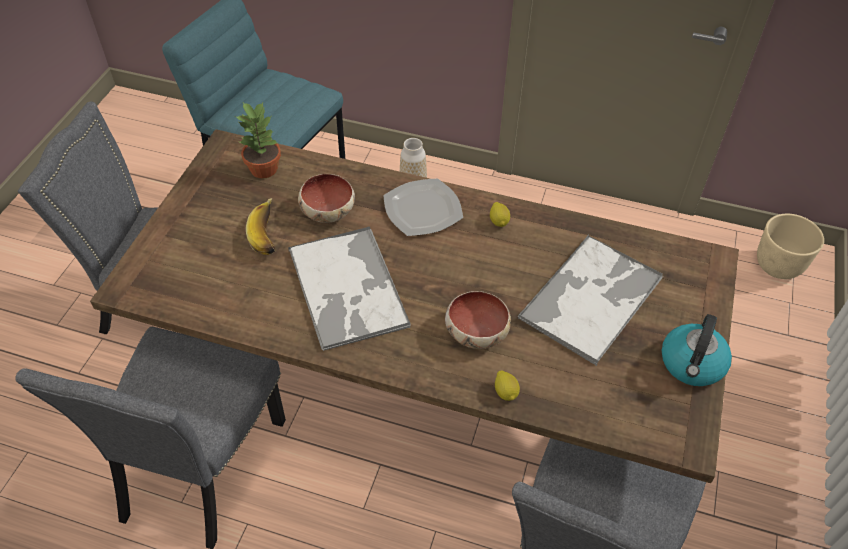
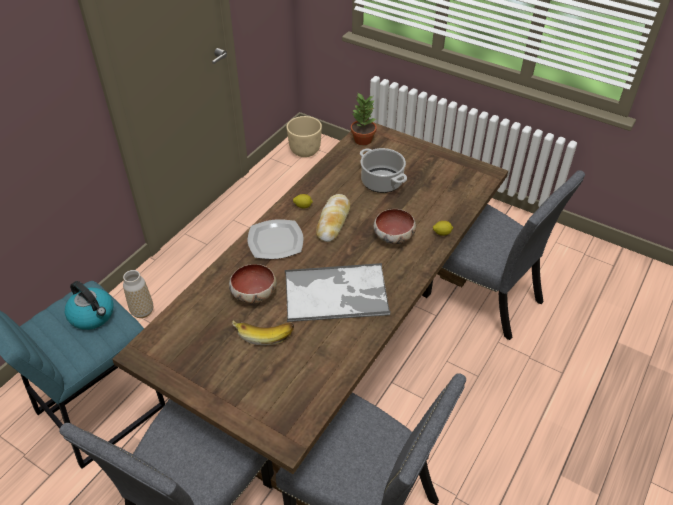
camera: 75 degrees left, 5 degrees down
(264, 168) = (185, 328): potted plant -> potted plant (362, 139)
(481, 259) = (333, 221): none -> bread
(591, 297) = (381, 182): tray -> cooking pot
(692, 364) = (438, 157): kettle -> kettle (93, 315)

